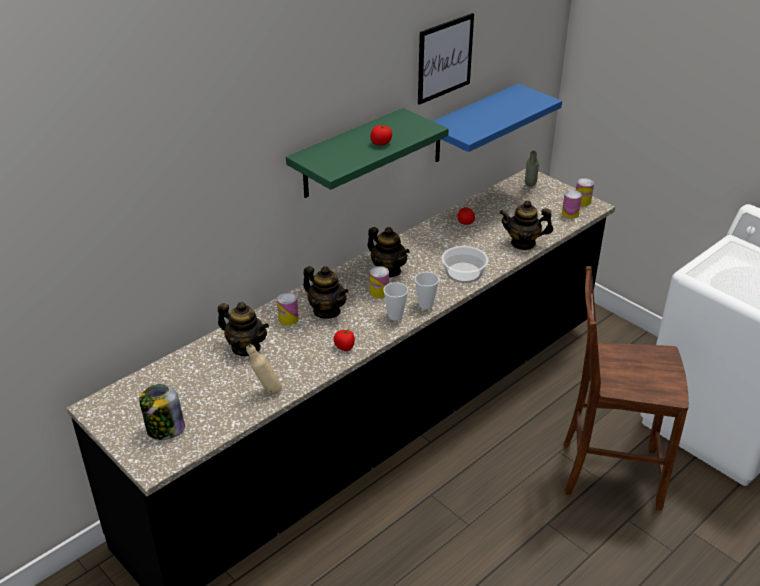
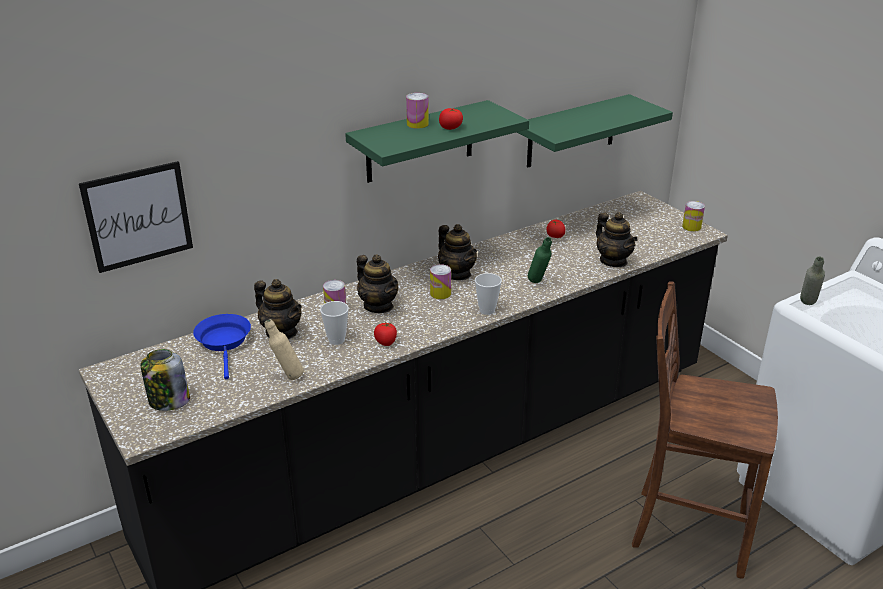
camera: 10 degrees right, 5 degrees down
(196, 364) = (224, 342): none -> blue frying pan
(395, 316) = (450, 317): cup -> cup (336, 340)
(444, 58) = (539, 52): picture -> picture (138, 216)
(463, 273) = (538, 283): bowl -> green bottle
(471, 124) = (571, 131): blue shelf -> green shelf
(523, 243) = (613, 261): teapot -> teapot turned 135 degrees counterclockwise
(530, 187) = (636, 209): grey bottle -> grey bottle (807, 306)
(570, 214) = (674, 237): can -> can (417, 124)

